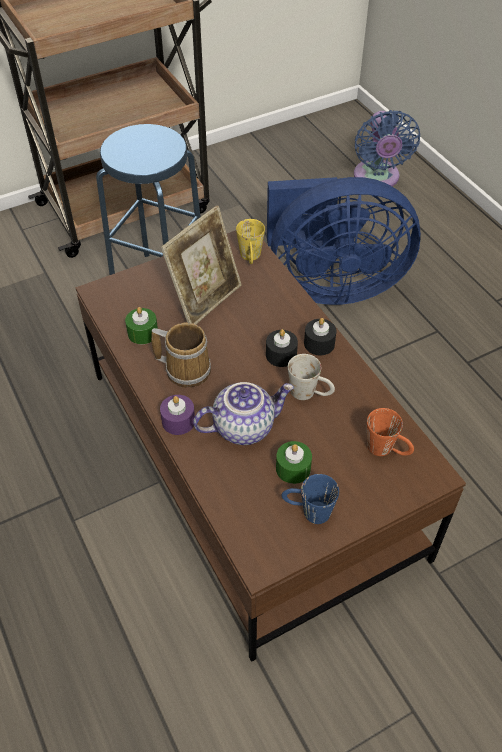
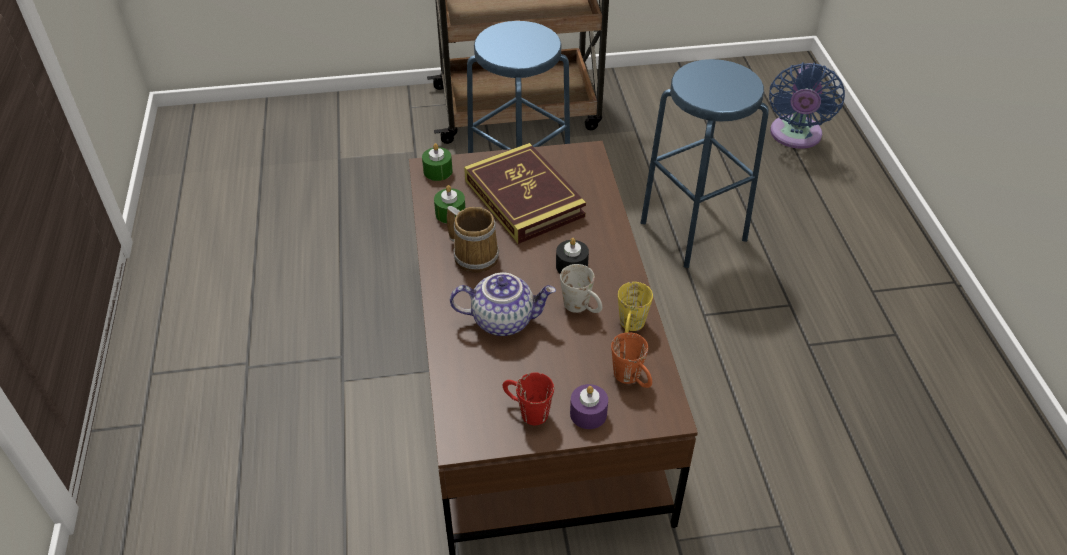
camera: 20 degrees right, 5 degrees down
(178, 421) = (445, 298): purple candle -> purple candle (588, 413)
(205, 299) = (524, 198): picture frame -> book
(251, 258) = (586, 171): yellow mug -> yellow mug (630, 328)
(293, 468) = (531, 369): green candle -> green candle (438, 171)
(307, 511) = (526, 411): blue mug -> red mug
(319, 343) = (614, 265): black candle -> none
(330, 285) = (693, 230): blue fan -> blue stool

